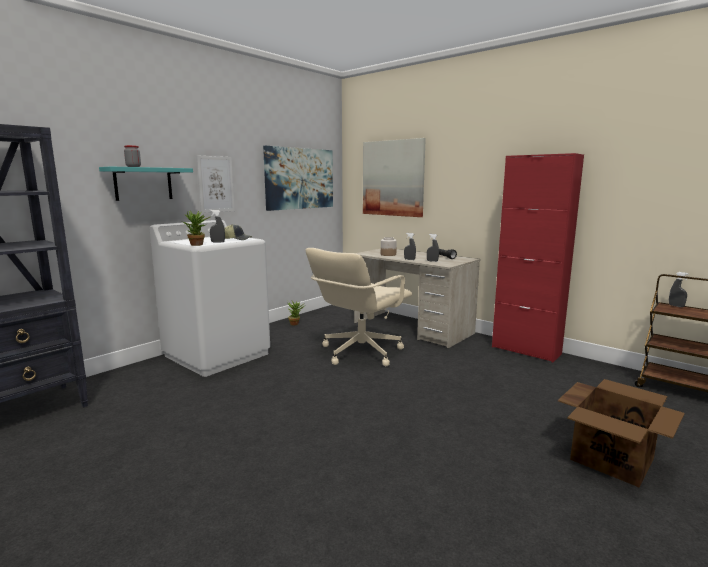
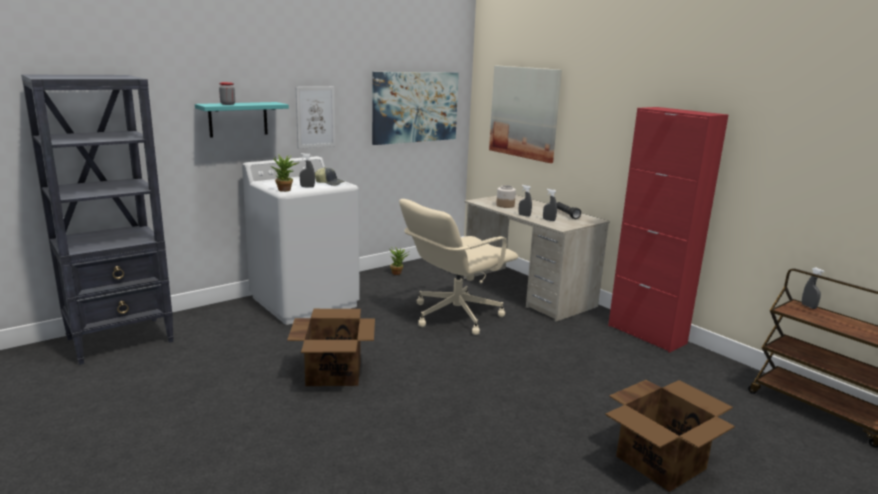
camera: 10 degrees right, 5 degrees up
(267, 415) = (334, 372): none -> cardboard box

